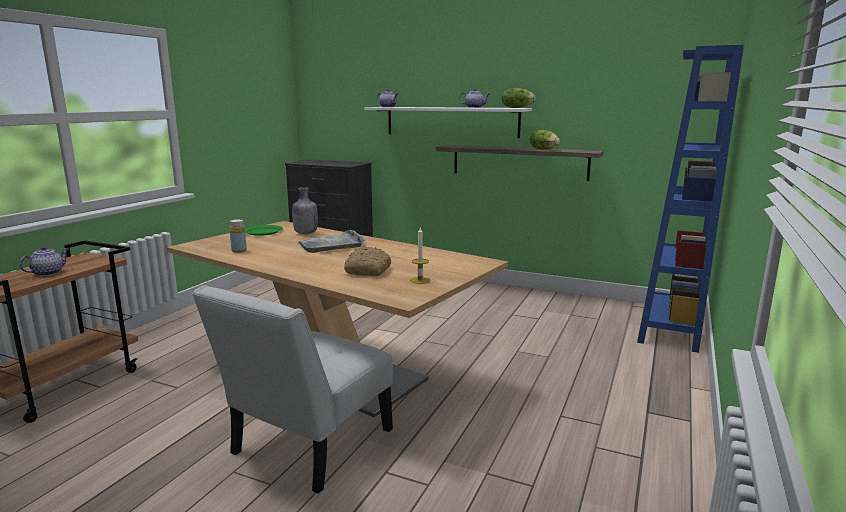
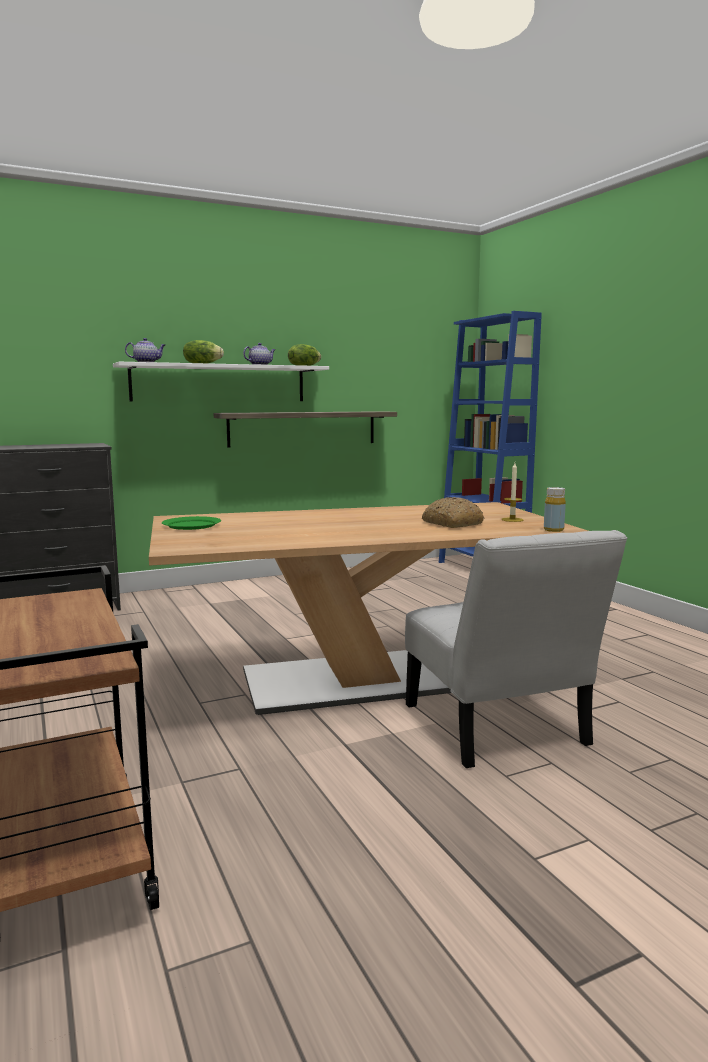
camera: 50 degrees left, 5 degrees down
(48, 273) = (64, 625): teapot -> none
(239, 251) = (264, 539): yellow bottle -> yellow bottle (553, 530)
(305, 233) = (248, 518): grey bottle -> none
(332, 244) = (324, 518): grey tray -> none
(543, 149) = (337, 411): lettuce -> lettuce (202, 364)

